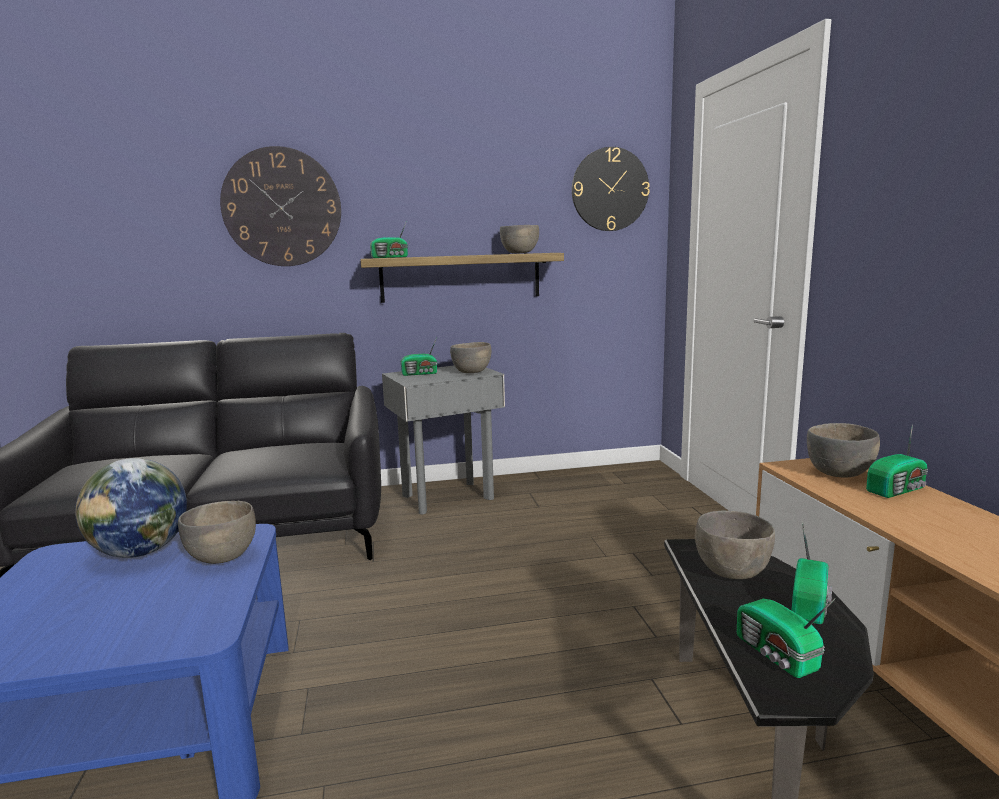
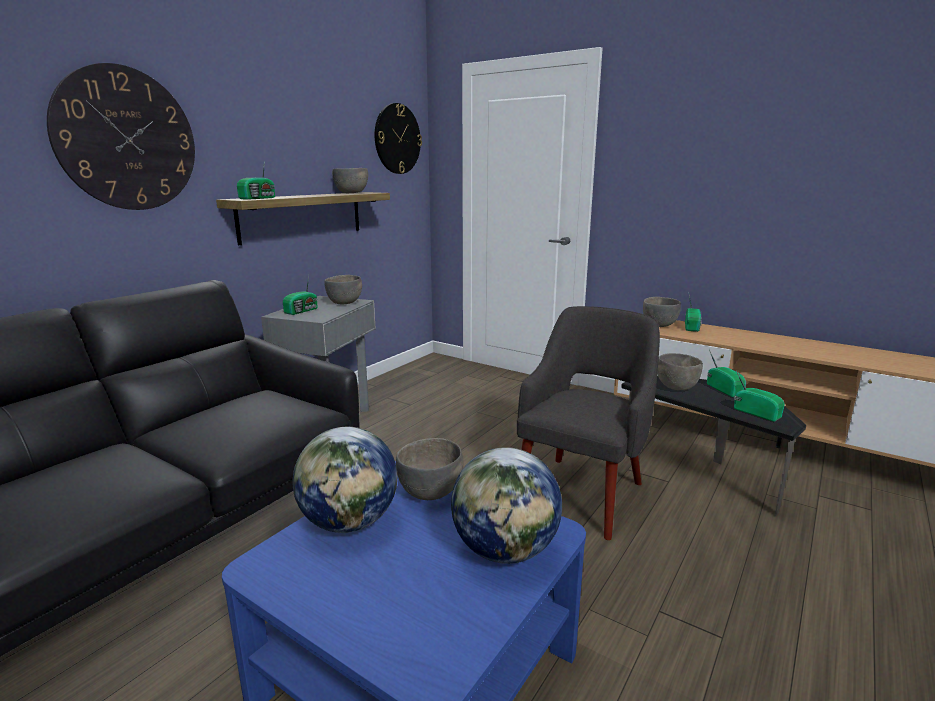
camera: 45 degrees left, 5 degrees up
(145, 626) = (505, 550): none -> globe
(539, 672) = (581, 493): none -> grey armchair
(777, 655) = (756, 412): radio -> radio turned 150 degrees counterclockwise

